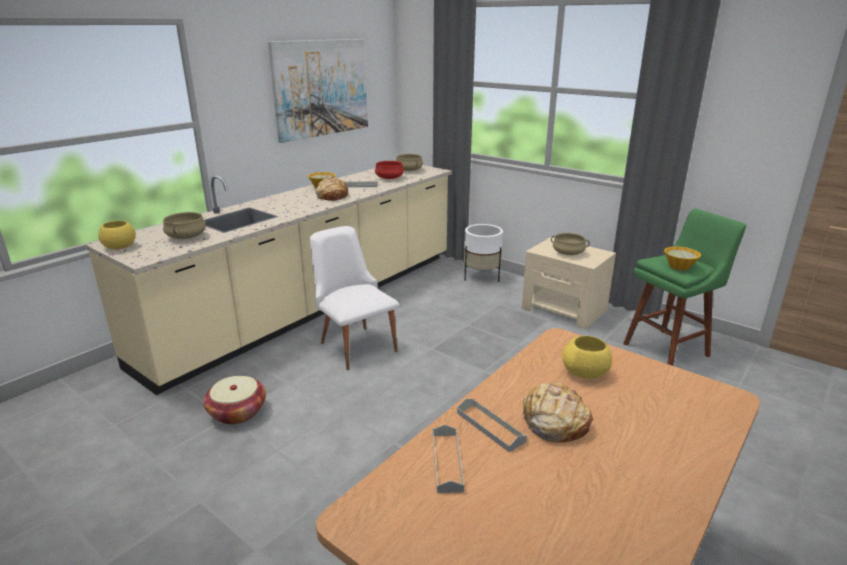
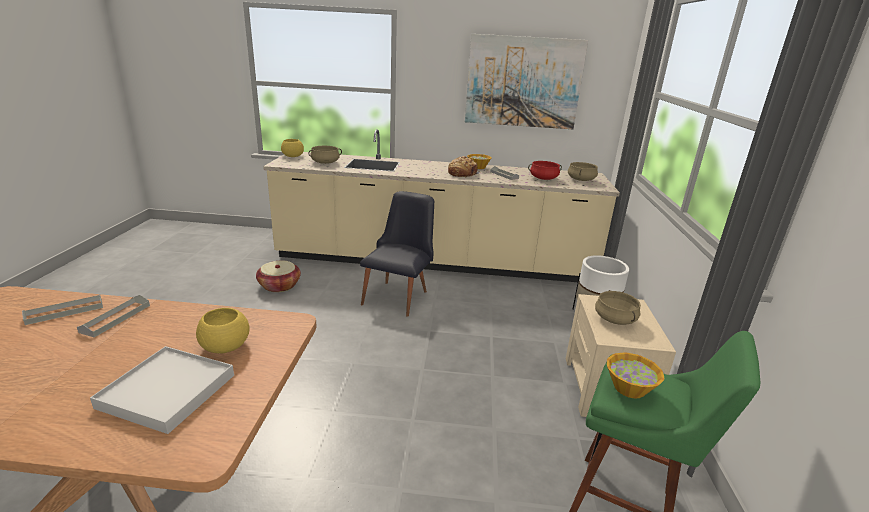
camera: 55 degrees right, 0 degrees up
(355, 343) = (399, 295): white chair -> black chair
(554, 422) = (128, 344): bread -> none
(645, 406) = (168, 391): none -> white tray

